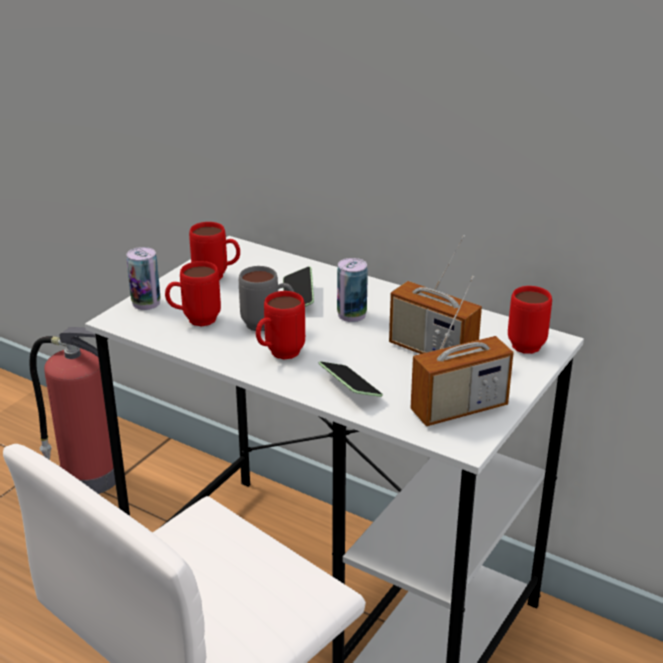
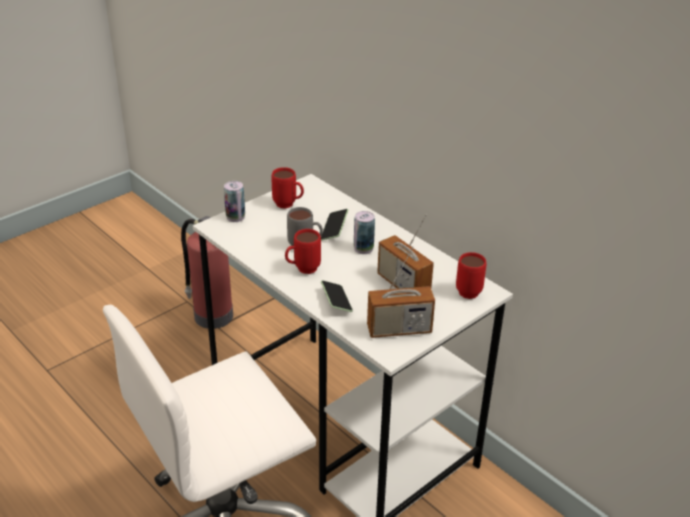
camera: 15 degrees right, 5 degrees up
(194, 321) = (260, 235): red mug -> none

